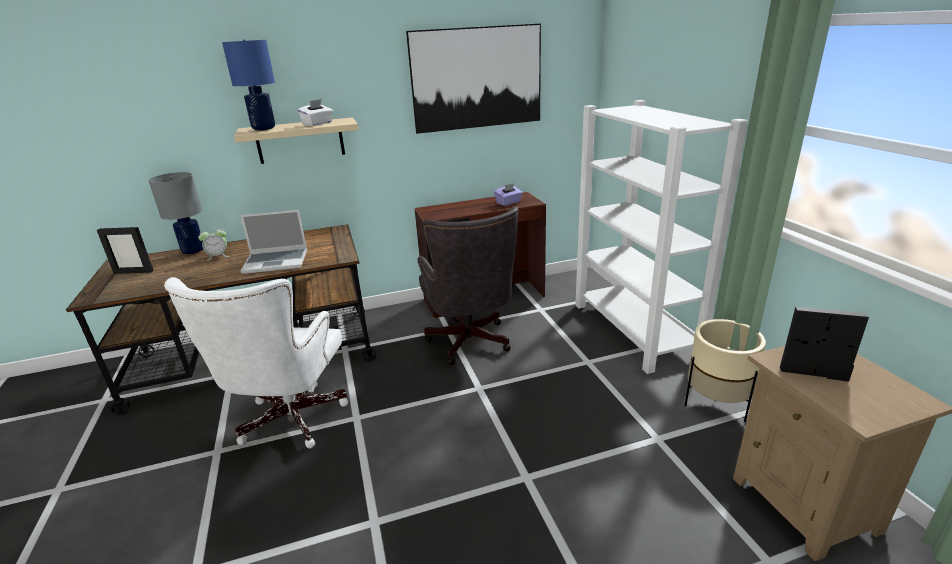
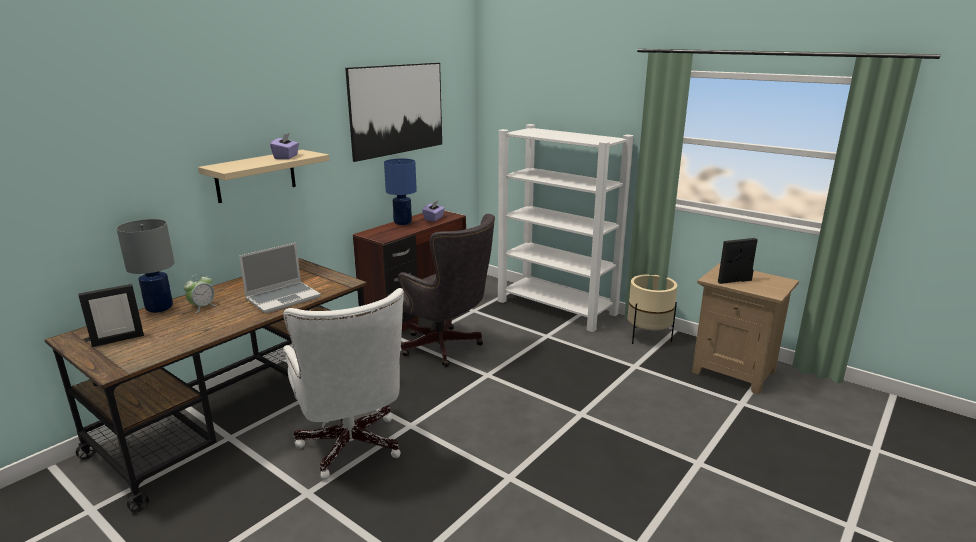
camera: 35 degrees left, 5 degrees down
(263, 129) = (240, 165): blue table lamp -> blue table lamp (403, 224)
(318, 124) = (286, 157): white tissue box -> purple tissue box

